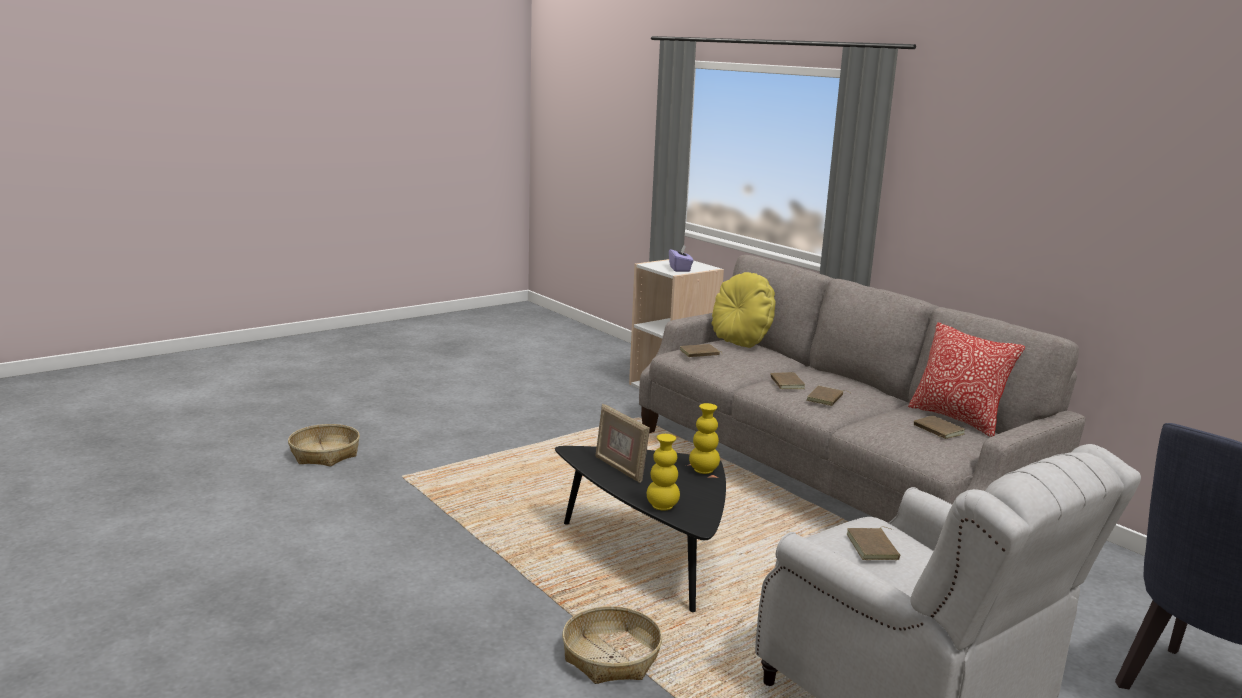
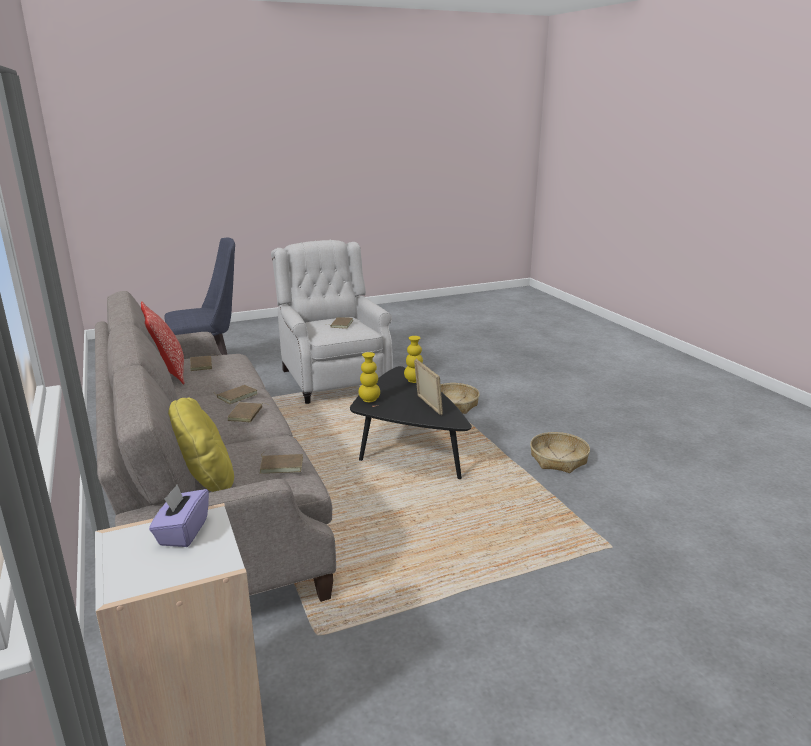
camera: 165 degrees left, 5 degrees up
(325, 454) = (718, 594): basket -> basket (558, 459)

